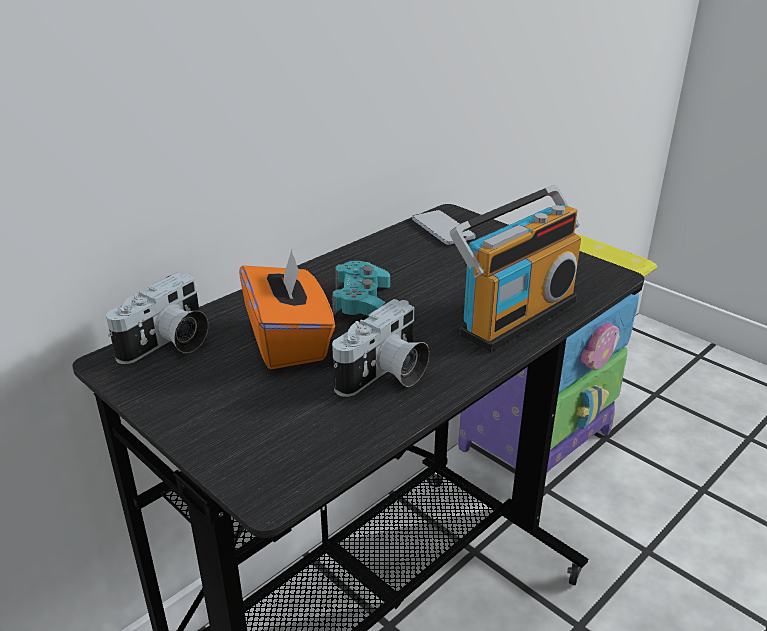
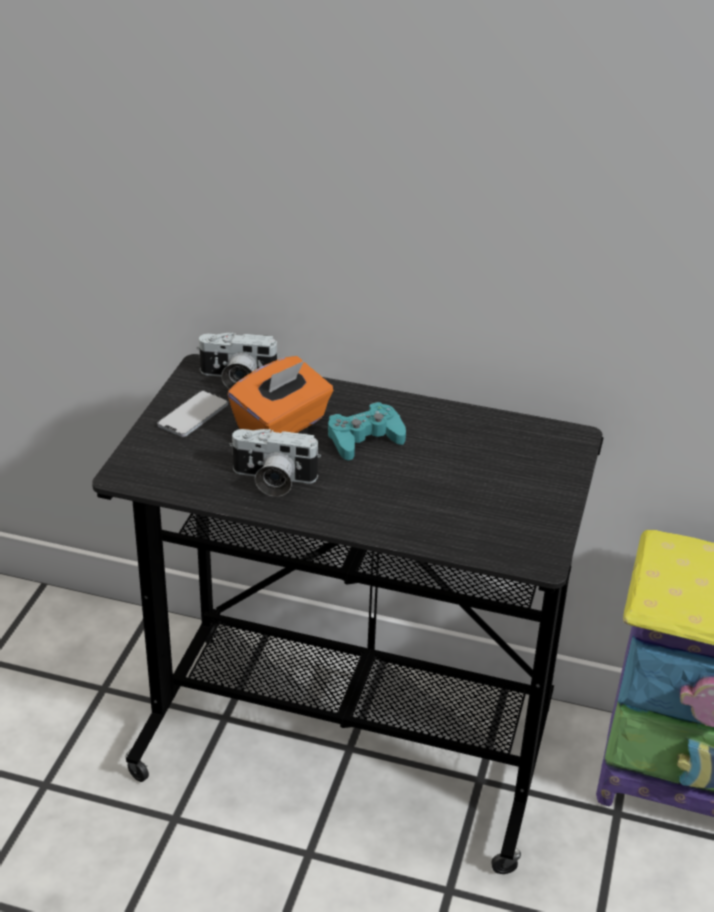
camera: 60 degrees right, 5 degrees up
(442, 229) = (537, 441): phone -> phone (193, 415)
(514, 316) = (411, 520): radio -> none

